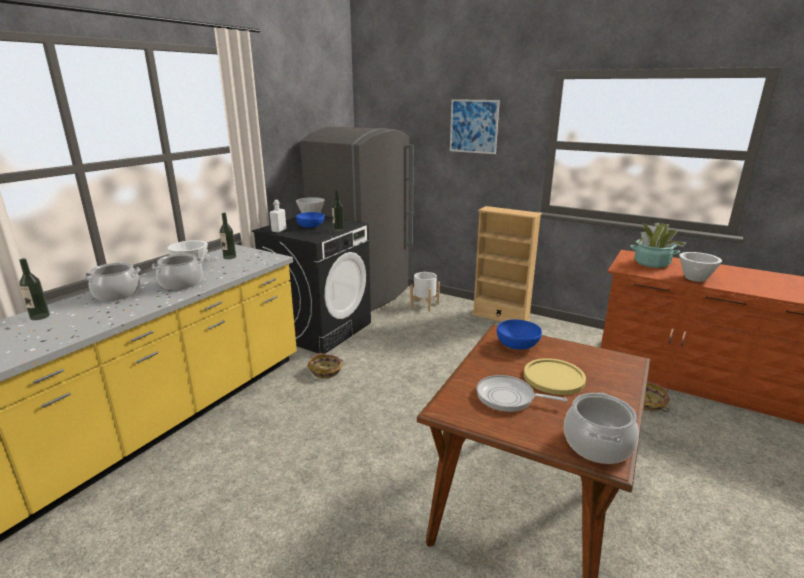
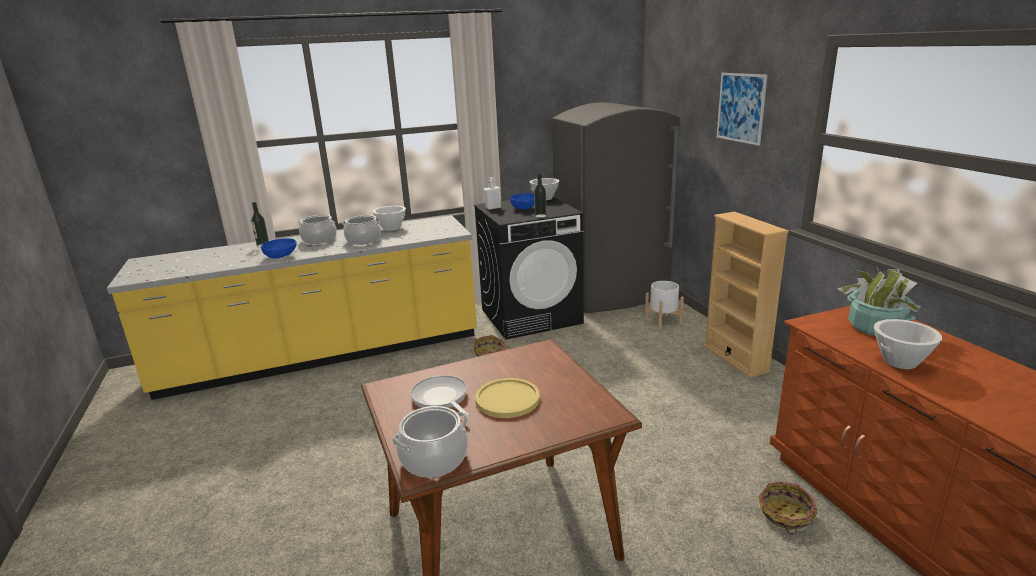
camera: 40 degrees right, 0 degrees up
(229, 257) = (427, 225): bottle -> none
(517, 345) = (534, 362): blue bowl -> blue bowl (281, 256)

